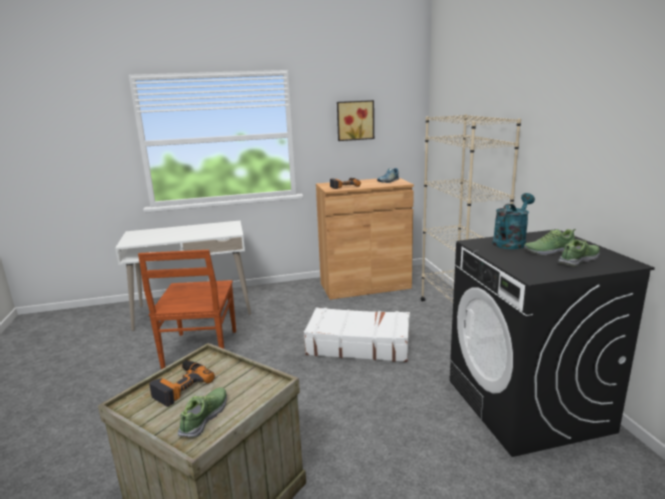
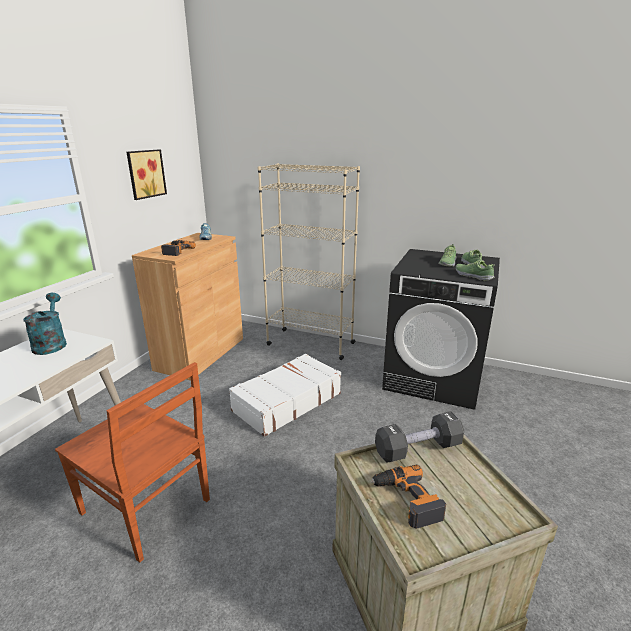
camera: 55 degrees left, 5 degrees up
(205, 417) = (479, 498): shoe -> shoe (473, 276)
(247, 373) = (418, 449): none -> black dumbbell
(511, 242) = (417, 263): turquoise watering can -> turquoise watering can (51, 343)

